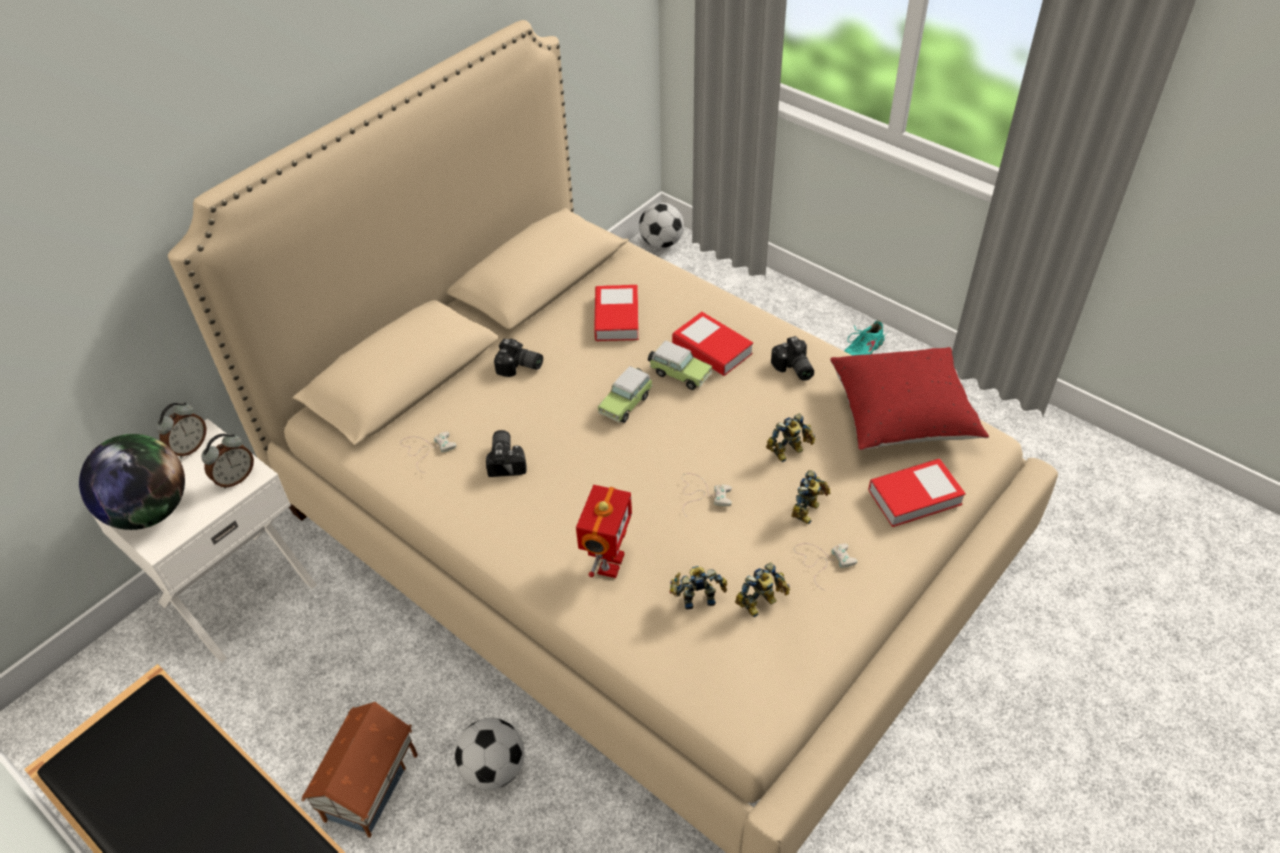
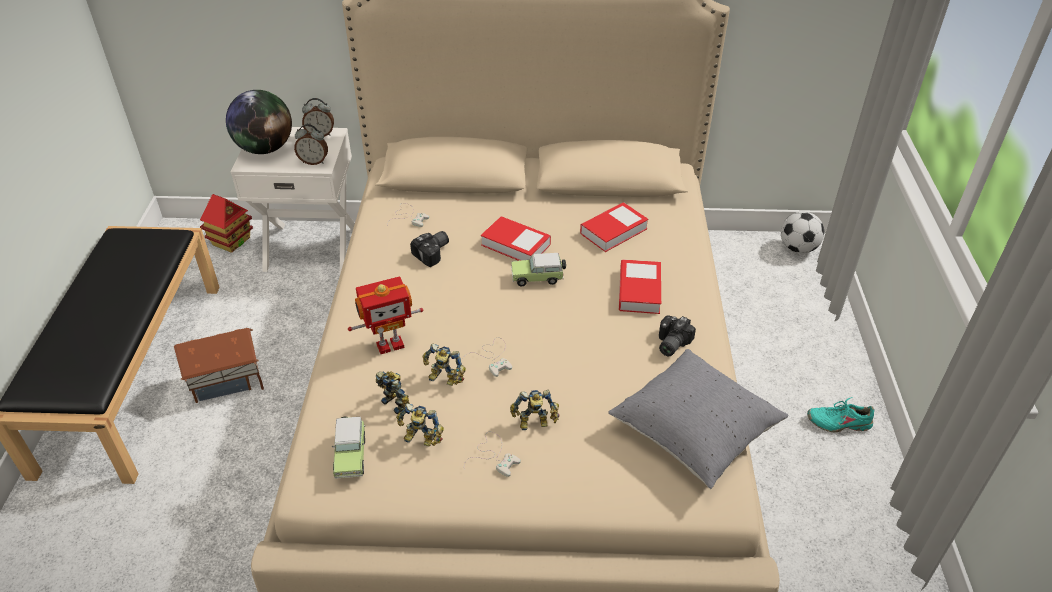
camera: 50 degrees right, 5 degrees down
(127, 668) = (231, 241): none -> toy house
(494, 768) = (279, 430): football -> none
(519, 367) = (517, 215): camera -> none
(678, 374) = (595, 288): toy car -> toy car (351, 455)
(790, 452) = (583, 384): toy robot -> toy robot (443, 379)
(902, 416) = (694, 432): red pillow -> grey pillow
(914, 497) = (612, 481): book -> book (515, 245)

